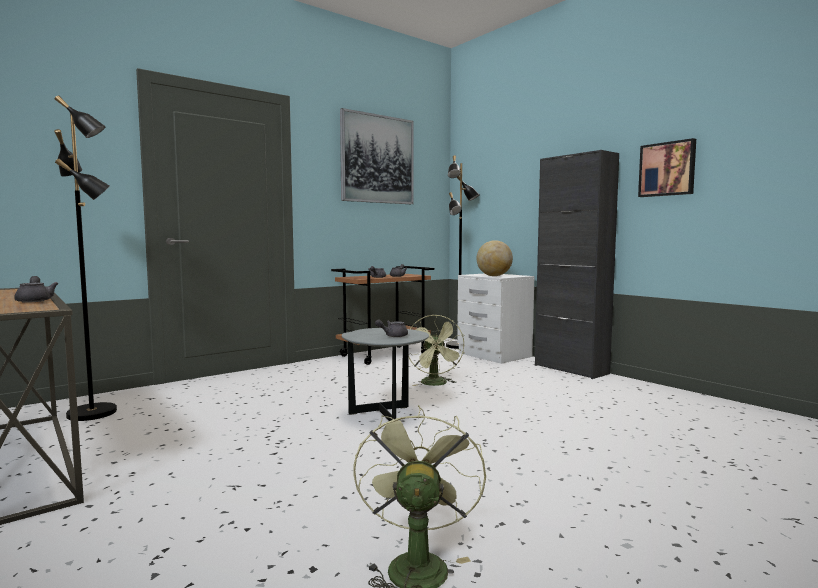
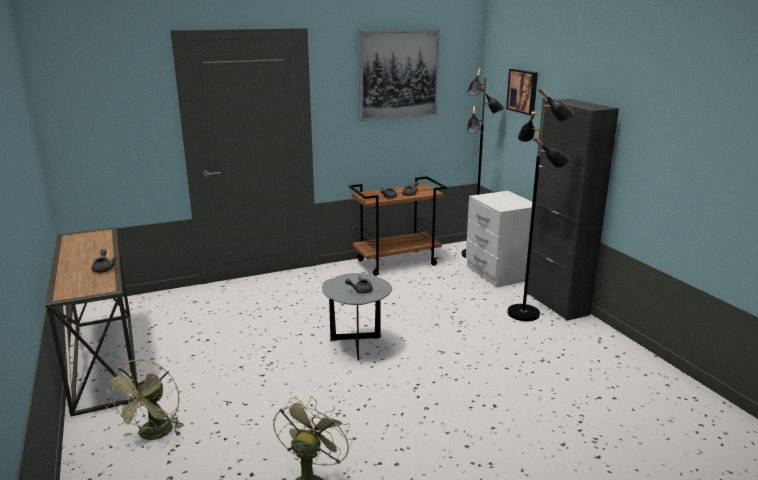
camera: 15 degrees right, 15 degrees up
(94, 413) = (154, 314): black floor lamp -> black floor lamp (524, 313)
(436, 384) = (419, 311): green fan -> green fan (153, 435)
(494, 276) = (499, 203): globe -> none
(667, 169) = (655, 138): picture -> picture (523, 91)

